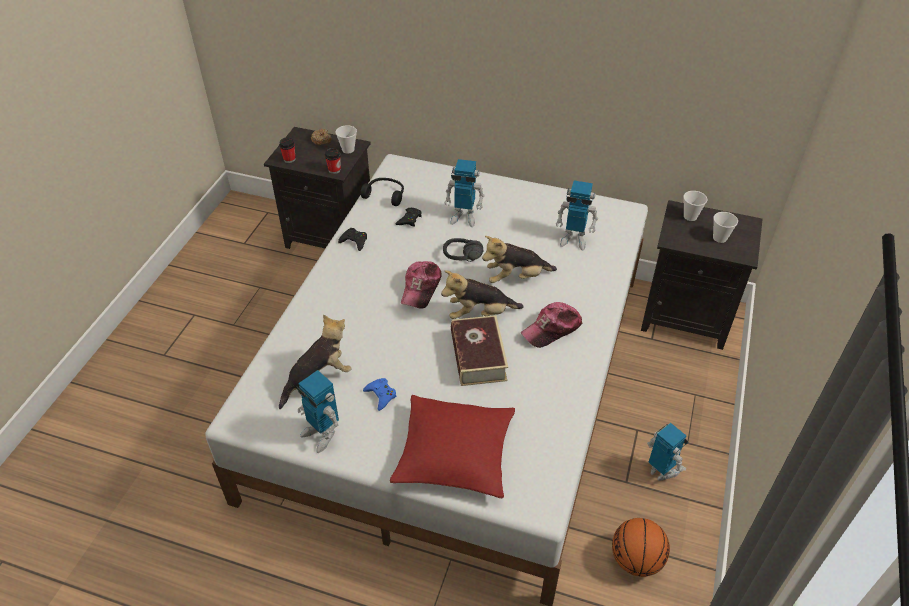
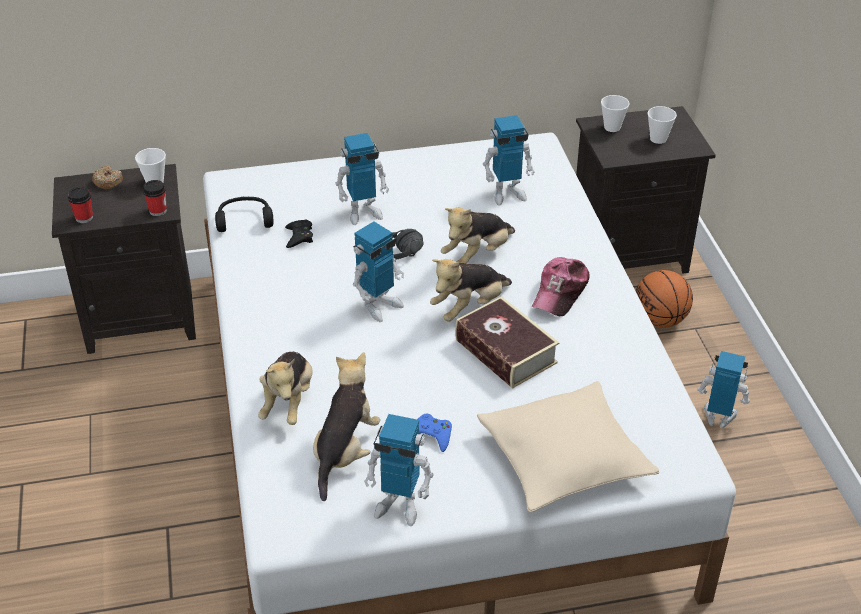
camera: 30 degrees left, 5 degrees down
(313, 331) = (288, 401): none -> plush toy
(354, 241) = (251, 284): black game controller -> none
(421, 288) = (379, 305): cap -> toy robot
(454, 453) = (564, 458): red pillow -> beige pillow
(636, 560) = (758, 515): basketball -> basketball (660, 320)

